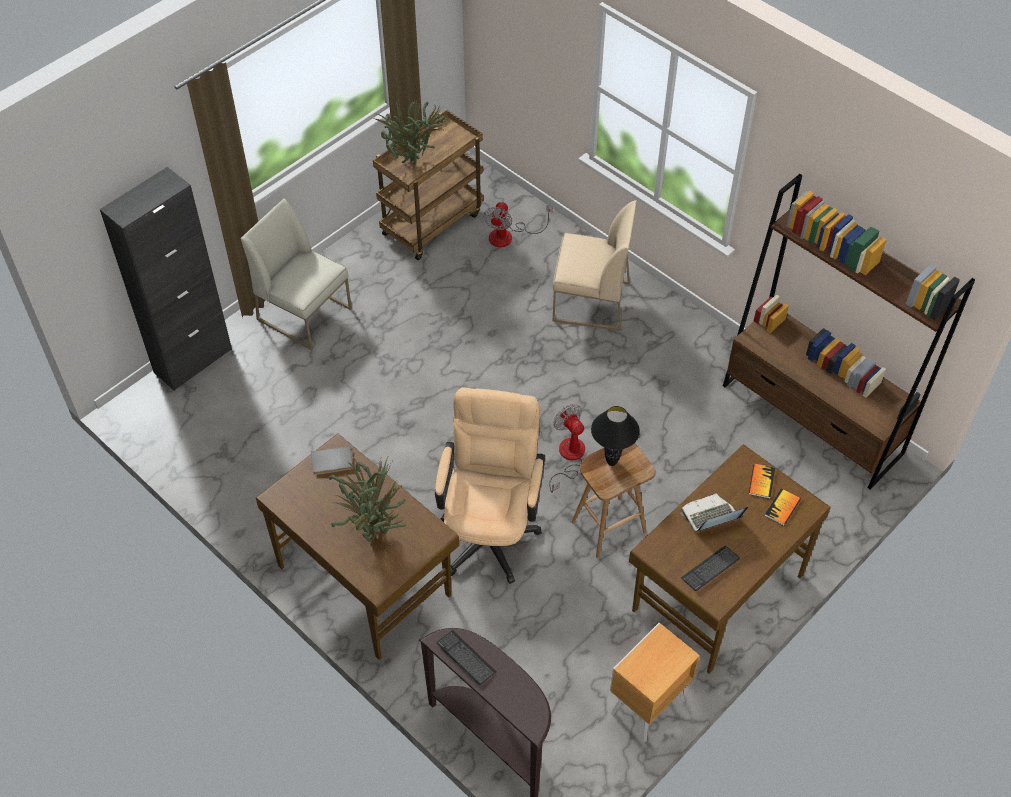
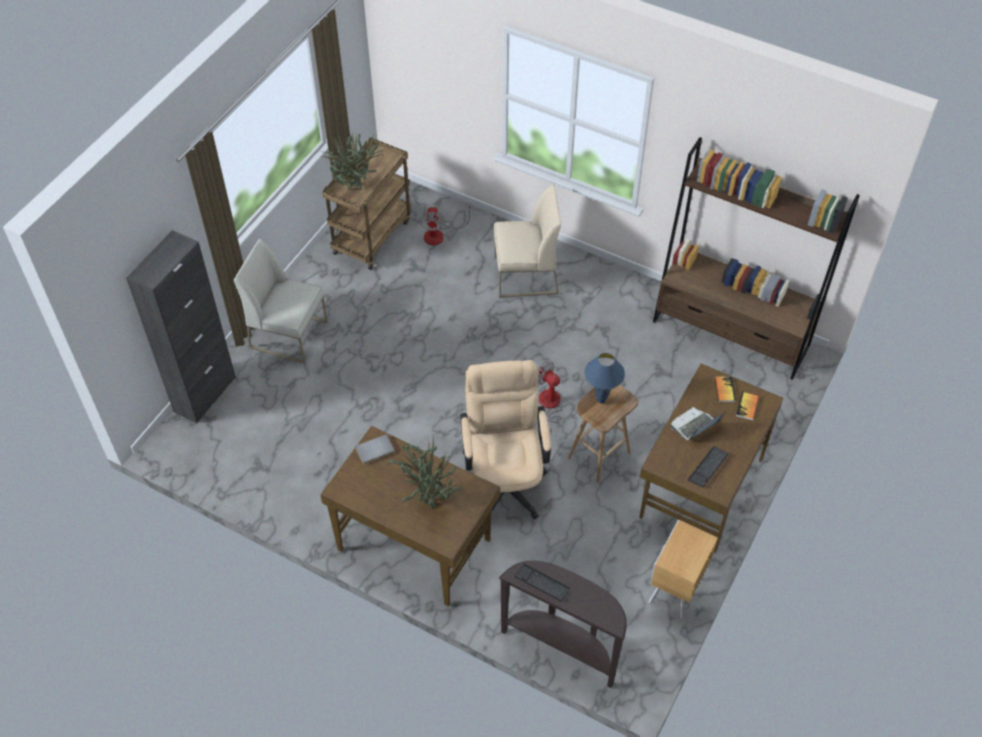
camera: 15 degrees left, 0 degrees up
(611, 462) = (600, 400): black table lamp -> blue table lamp

